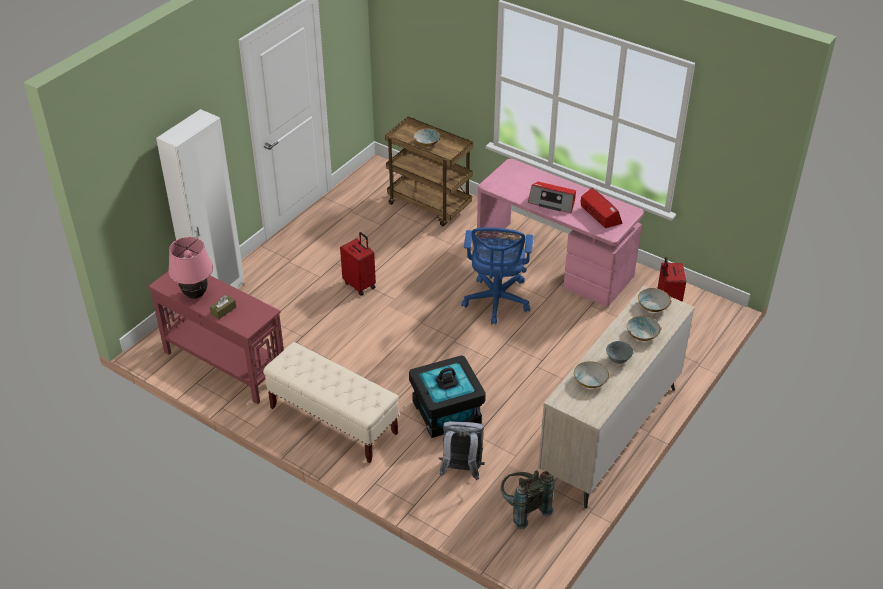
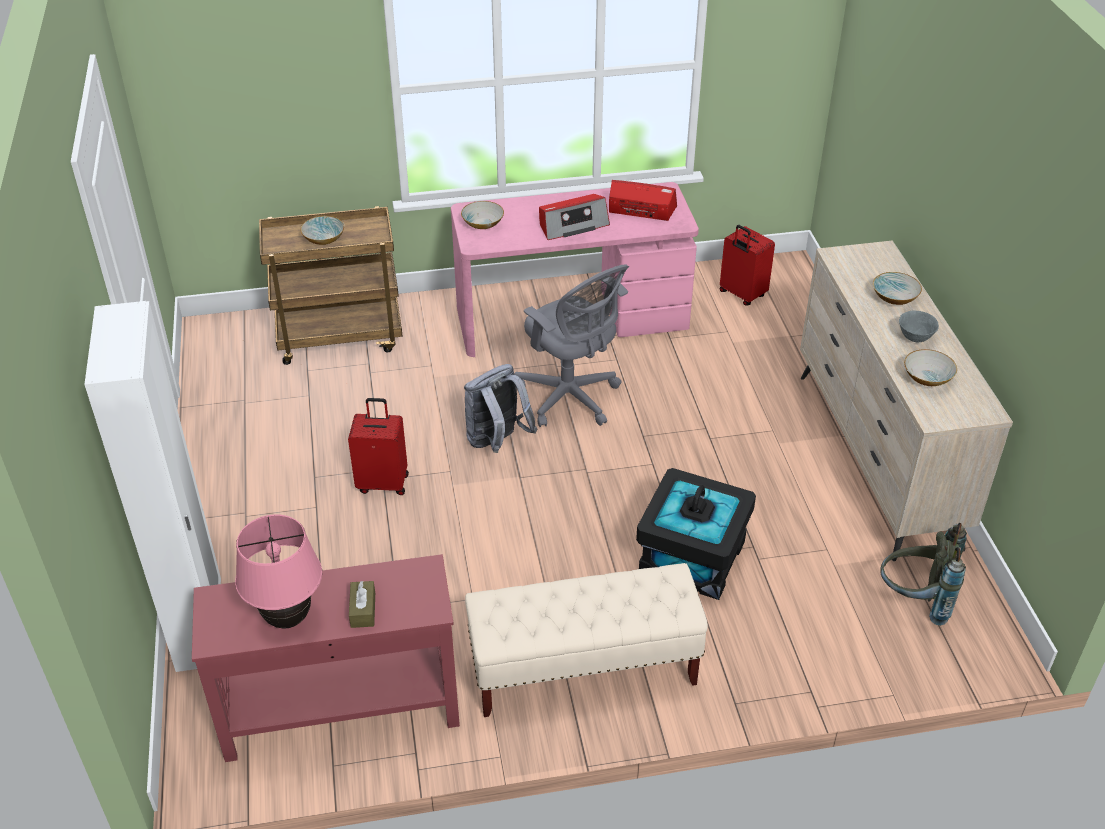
camera: 45 degrees left, 0 degrees up
(461, 470) = (799, 610): grey backpack -> grey backpack (497, 442)
(496, 302) = (570, 398): blue office chair -> grey office chair
(652, 306) = (857, 263): bowl -> bowl (482, 224)

